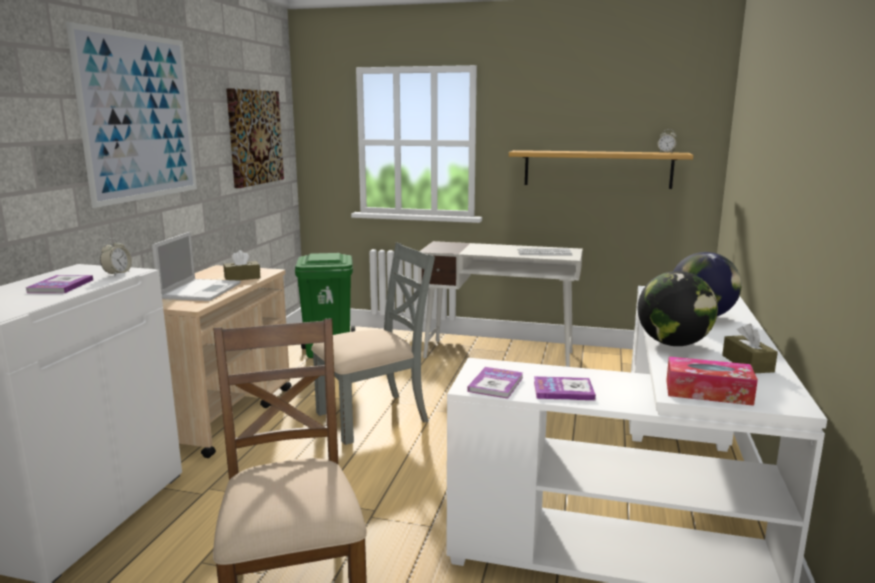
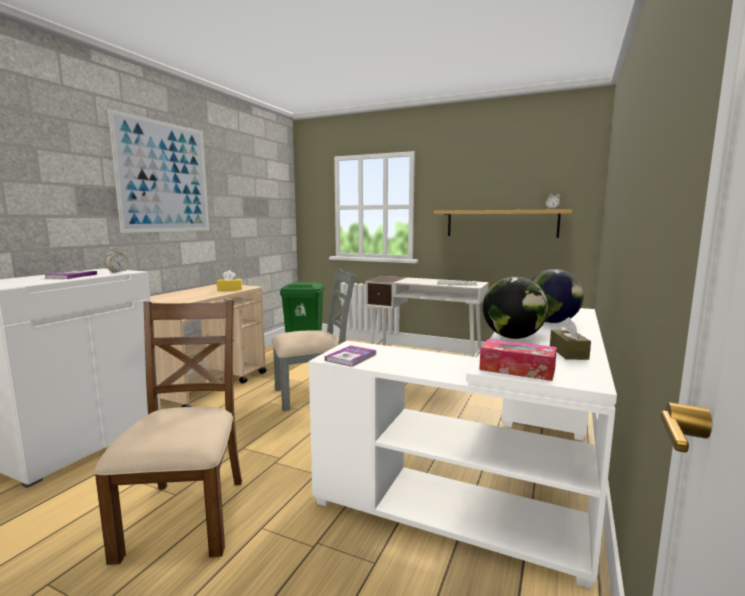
camera: 10 degrees right, 5 degrees down
(201, 290) = (195, 294): laptop -> none
(242, 278) = (230, 289): brown tissue box -> yellow tissue box
(254, 137) = (260, 201): picture -> none
(563, 390) = (401, 364): book -> none

